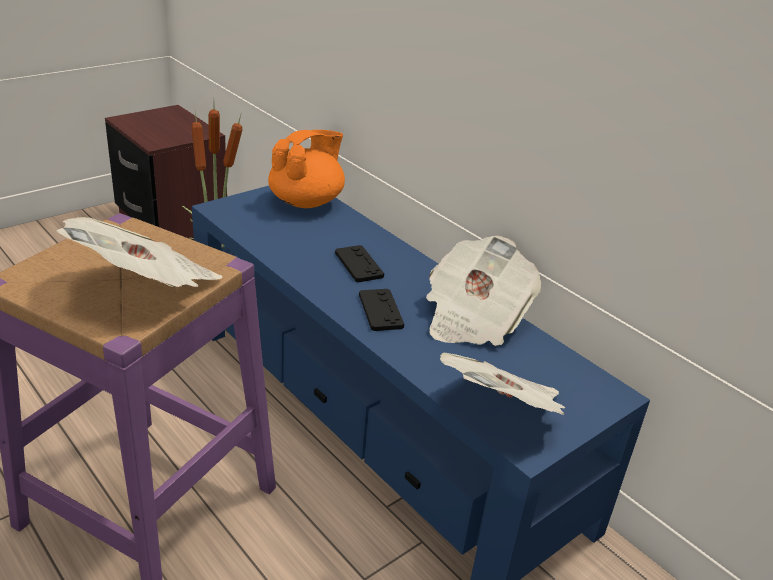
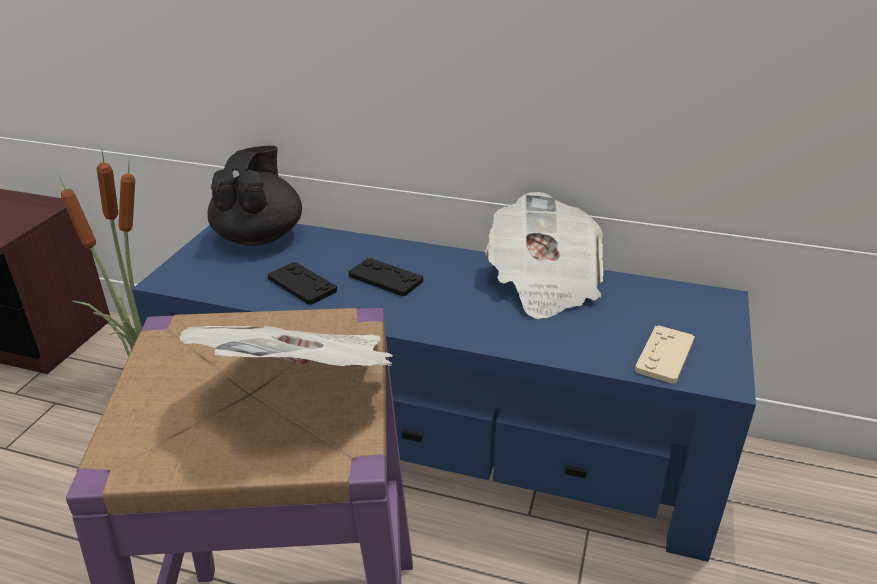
camera: 30 degrees left, 0 degrees up
(307, 201) = (259, 236): orange teapot -> black teapot
(380, 311) = (459, 314): black game controller -> black game controller (302, 284)
(503, 410) = (664, 355): newspaper -> beige game controller

